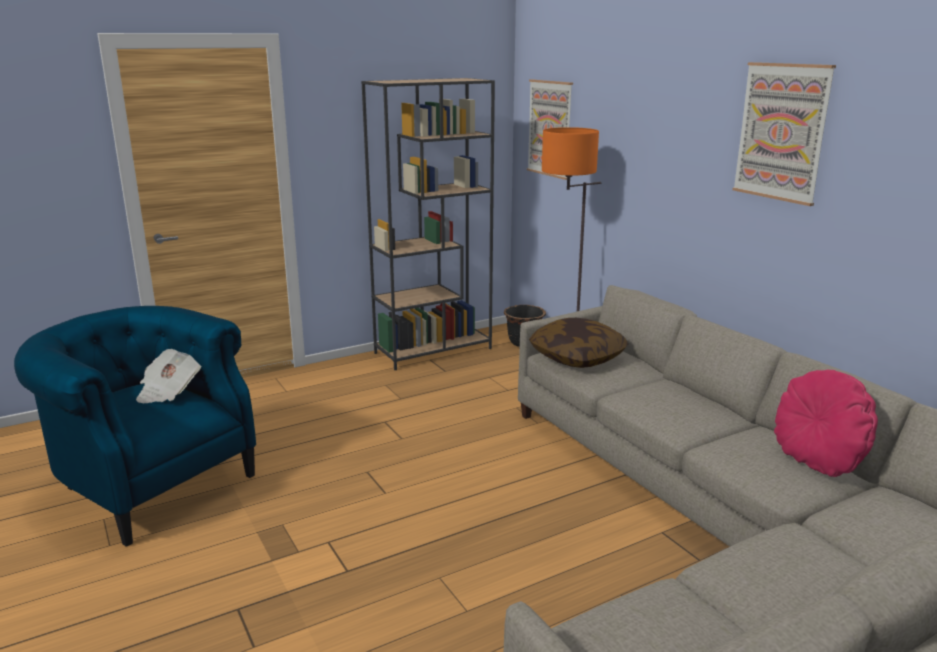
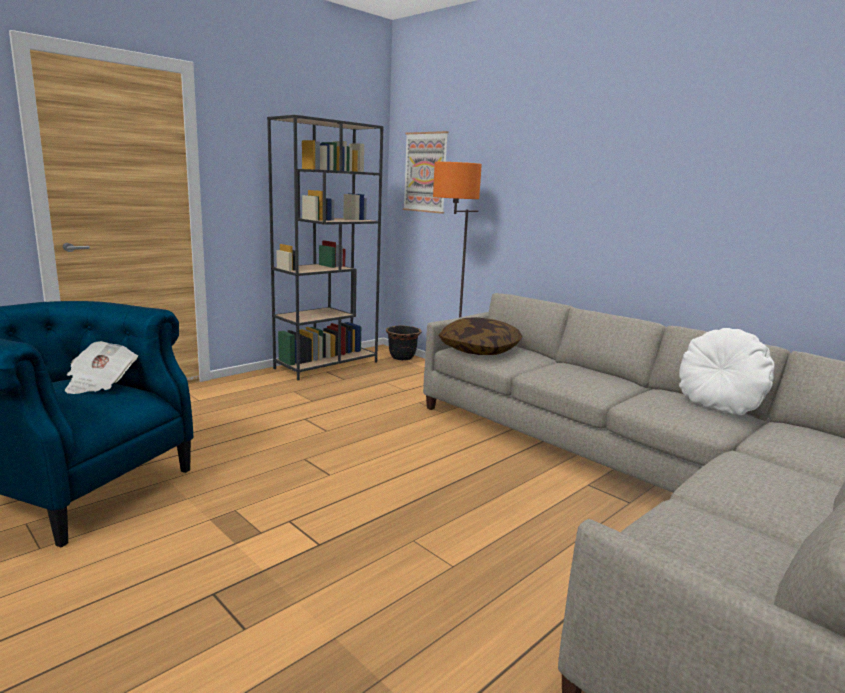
camera: 15 degrees left, 5 degrees down
(782, 132) = (649, 151): picture -> none
(817, 462) = (718, 407): pink pillow -> white pillow

